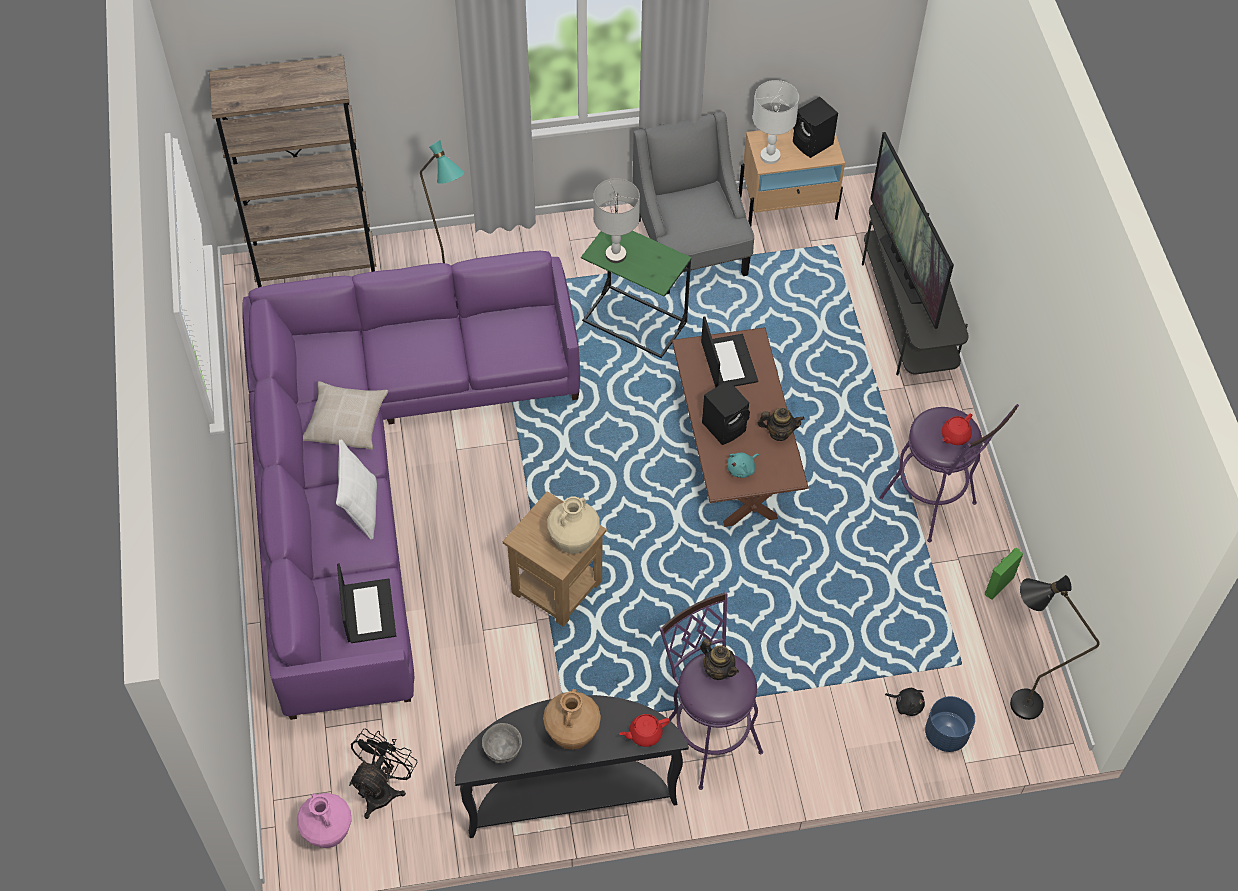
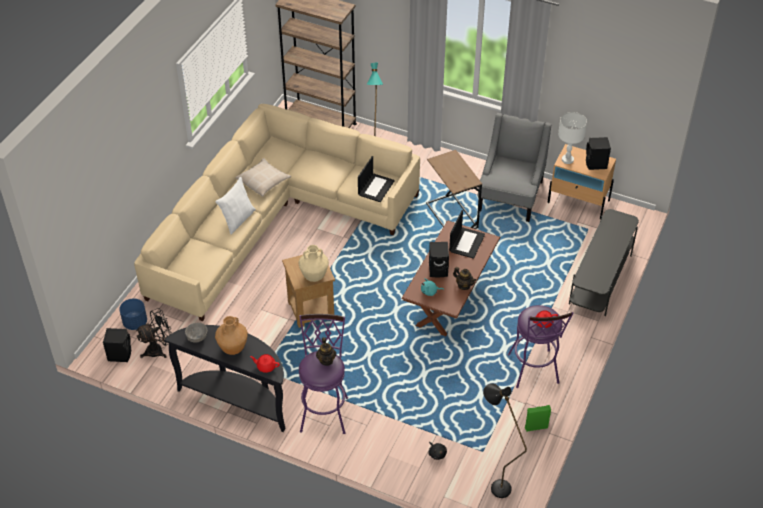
camera: 35 degrees right, 10 degrees down
(328, 832) = (120, 354): pink vase -> black speaker
(368, 610) = (202, 261): laptop -> laptop (376, 187)
(379, 469) = (274, 219): purple sofa -> beige sofa
(615, 254) = (445, 165): grey table lamp -> none
(635, 322) = (452, 215): green side table -> brown side table
(903, 269) = (599, 245): television -> none
(945, 734) = (445, 478): blue planter -> blue planter (135, 322)

